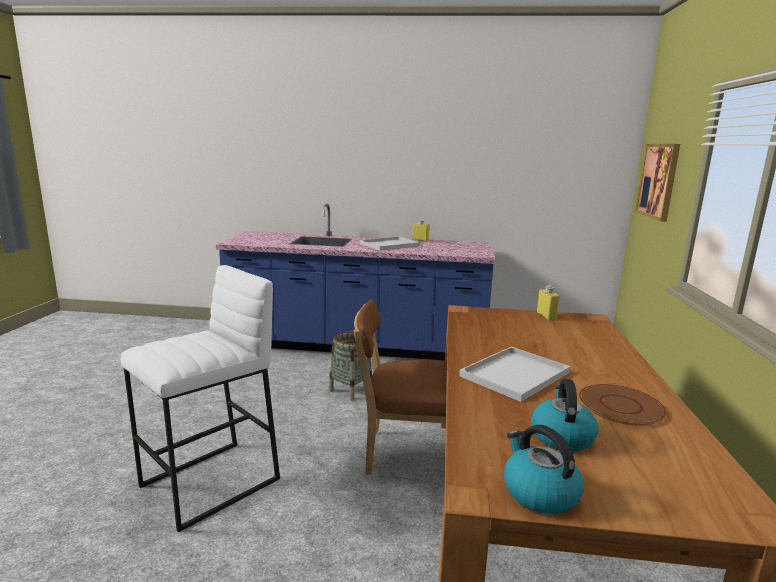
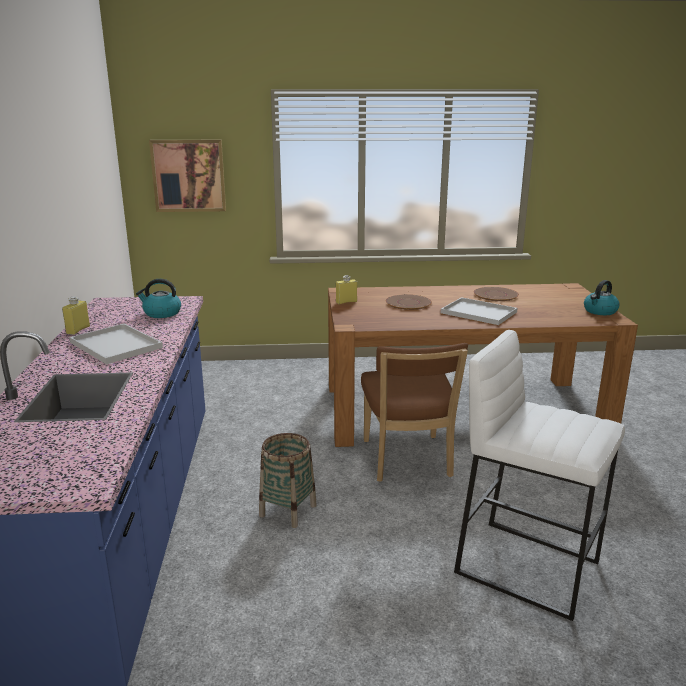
camera: 100 degrees left, 5 degrees up
(550, 341) = (408, 303): none -> brown plate
(561, 436) = (545, 306): kettle -> kettle (161, 313)

